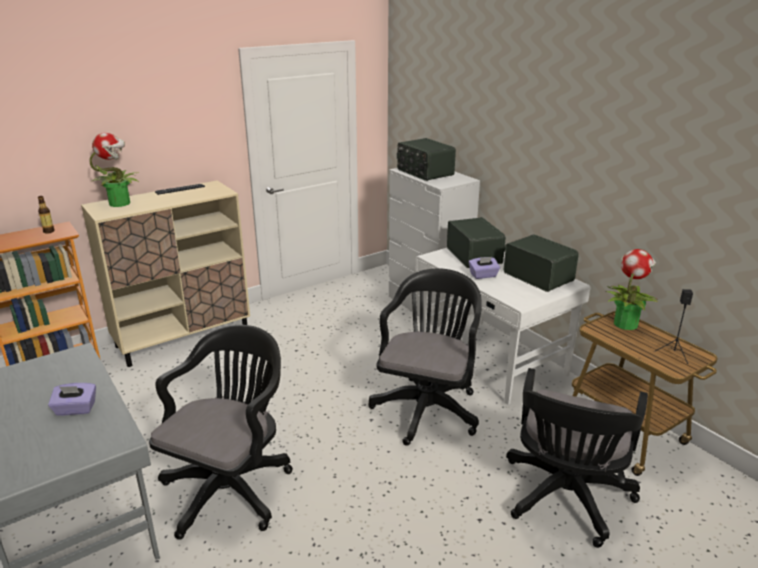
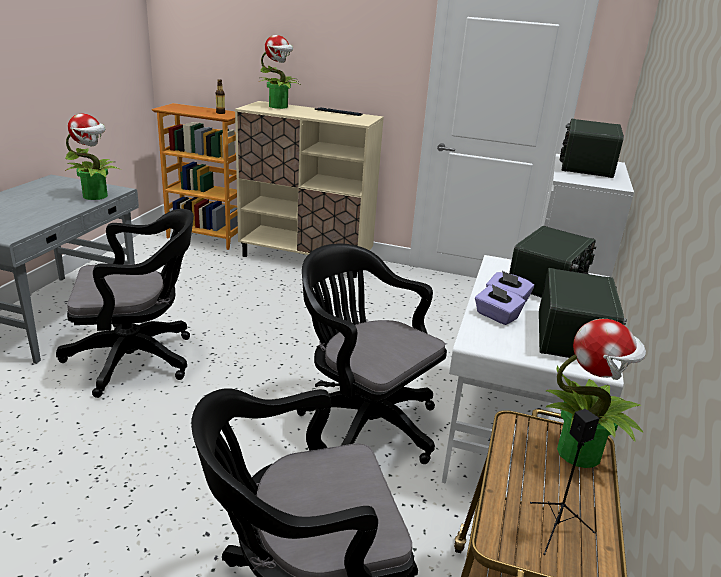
camera: 50 degrees right, 0 degrees up
(75, 409) = (39, 211): purple tissue box -> purple tissue box (496, 316)
(79, 367) = (96, 196): none -> potted plant
(427, 407) = (363, 421): black office chair -> black office chair turned 120 degrees counterclockwise

